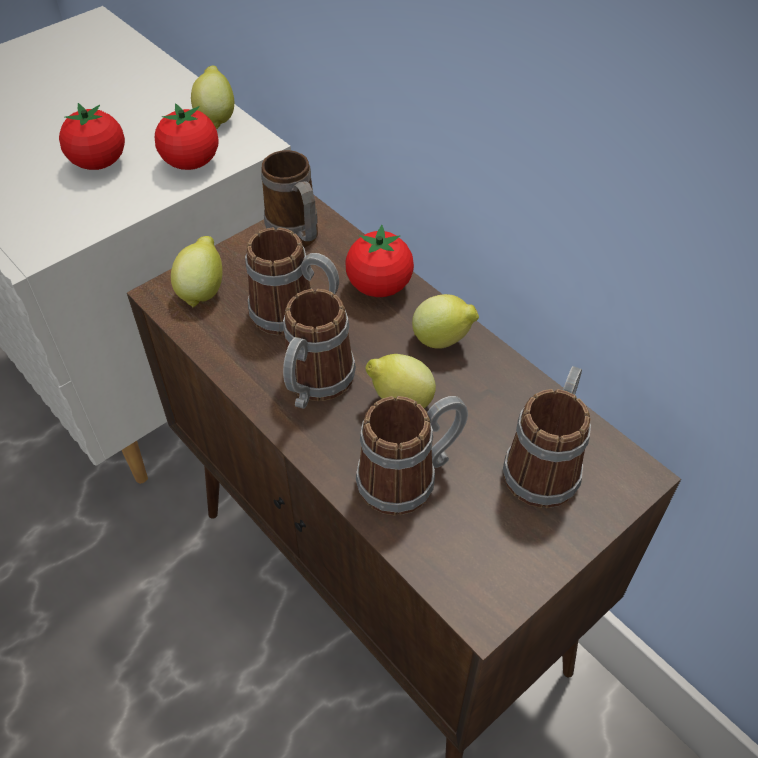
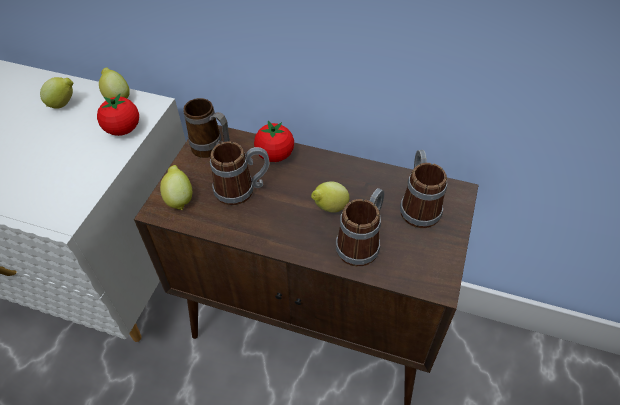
camera: 30 degrees left, 0 degrees up
(99, 163) = (63, 151): tomato -> none
(314, 386) = (280, 221): mug -> none
(443, 341) = (328, 169): lemon -> lemon (63, 104)

